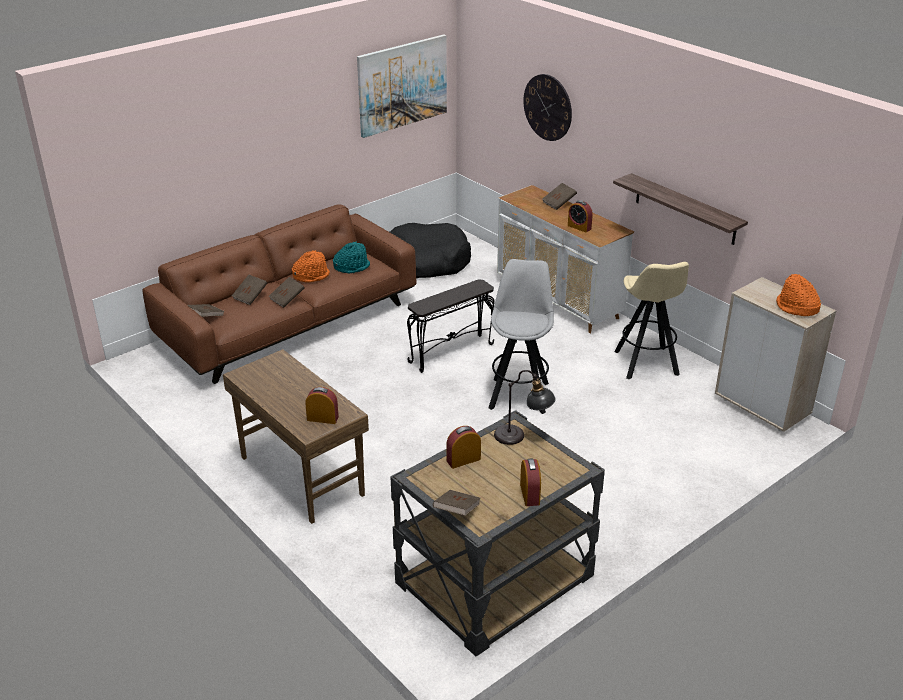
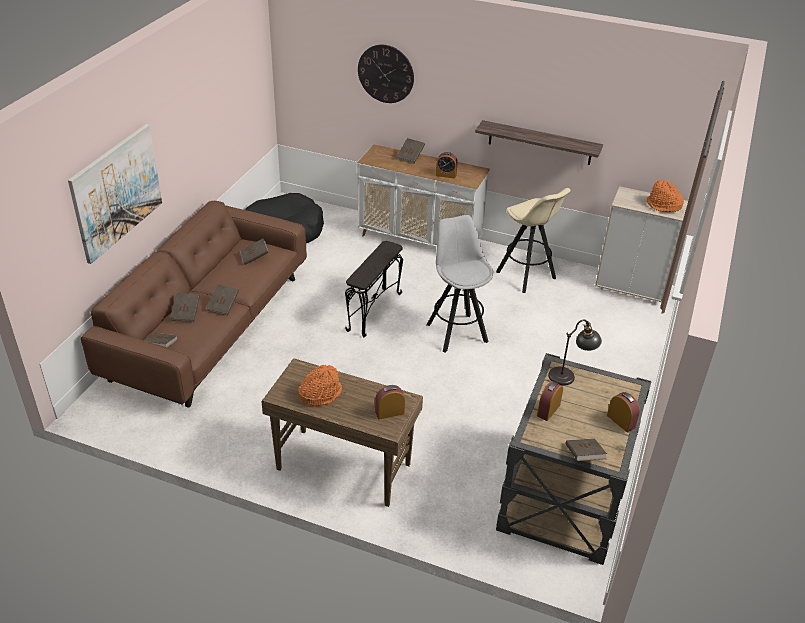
camera: 30 degrees left, 5 degrees up
(311, 276) = (225, 276): orange hat -> orange hat (320, 394)
(352, 267) = (254, 257): turquoise hat -> brown book
(402, 85) = (240, 74): picture -> picture (117, 192)

